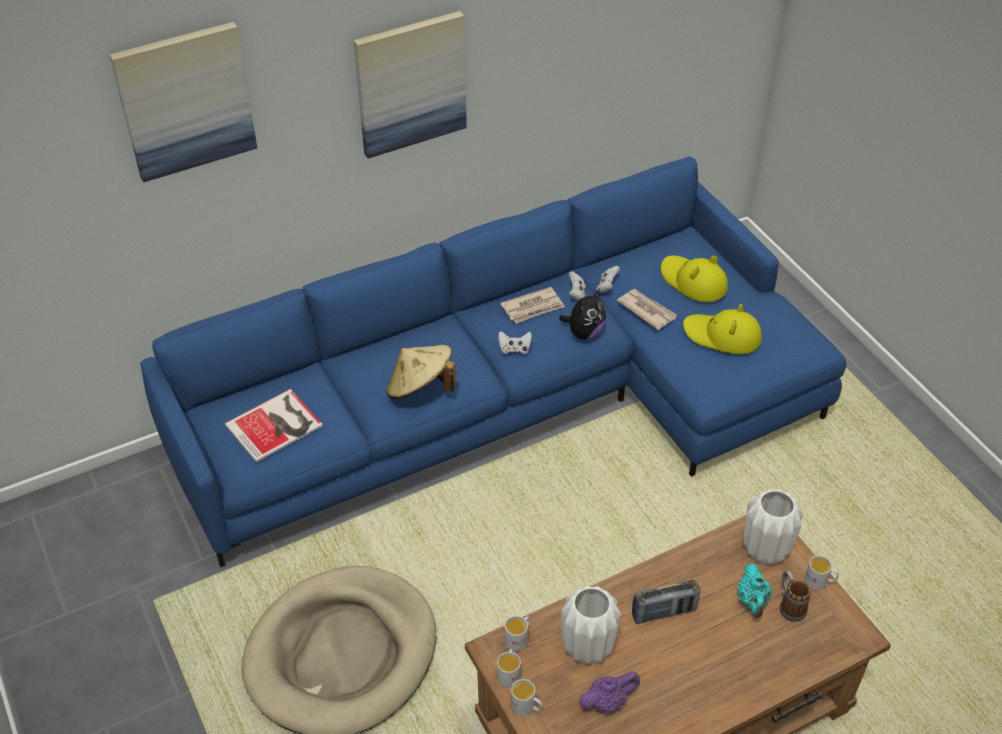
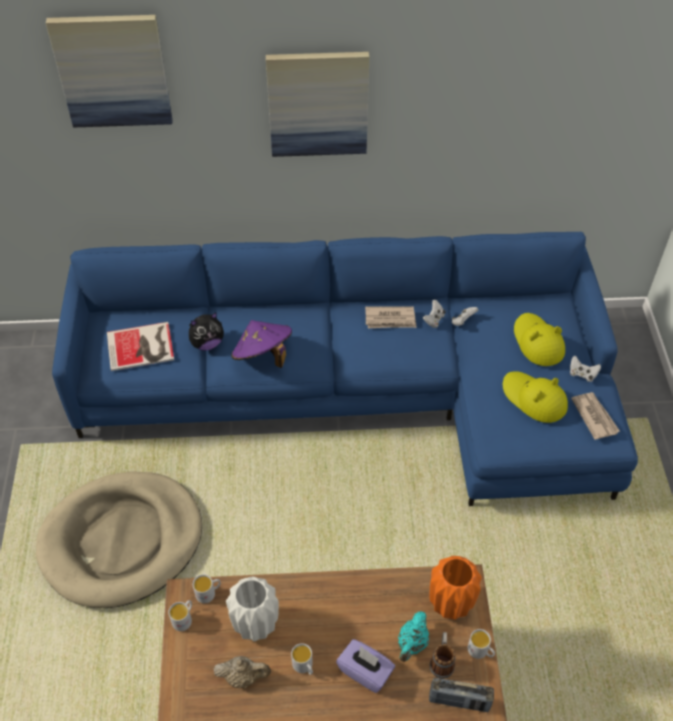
camera: 25 degrees right, 5 degrees up
(420, 389) = (263, 356): beige hat -> purple hat
(514, 349) = (355, 349): white game controller -> white game controller (582, 374)
(527, 707) = (180, 652): white mug -> white mug (304, 666)
(584, 333) = (420, 355): plush toy -> plush toy (207, 343)
(607, 702) = (243, 677): purple teapot -> beige teapot
(646, 310) = (483, 354): newspaper -> newspaper (594, 416)
(663, 613) = (333, 621): radio -> radio (459, 701)
(724, 645) = (365, 672): none -> purple tissue box
(764, 551) = (450, 604): white vase -> orange vase

